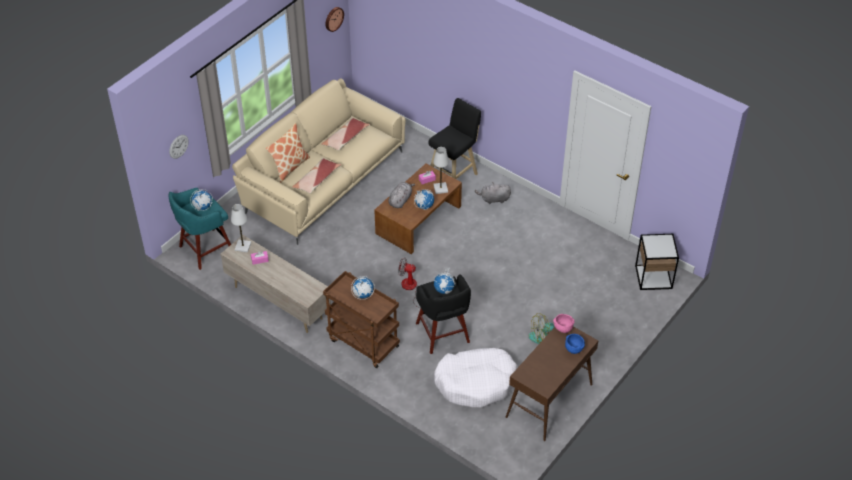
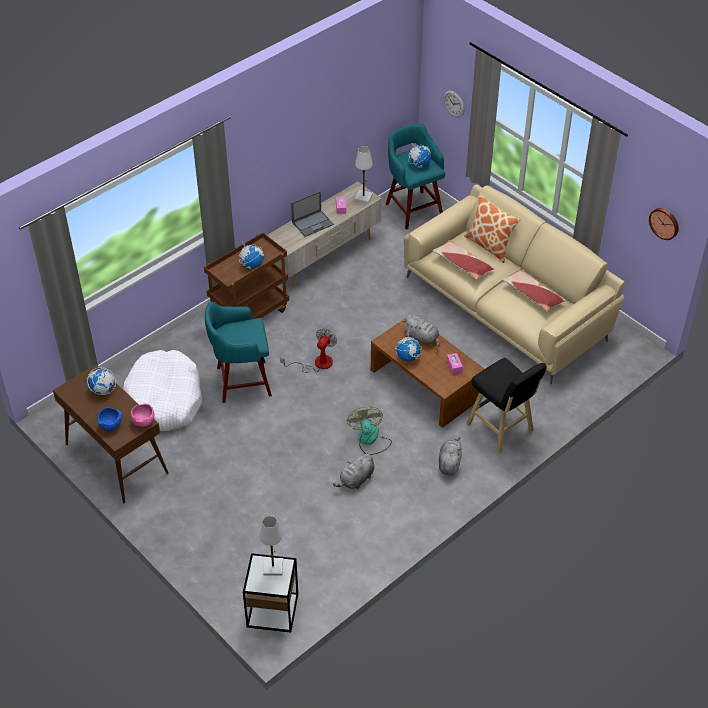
camera: 100 degrees right, 0 degrees up
(284, 276) = (313, 223): none -> laptop
(440, 188) = (436, 376): white table lamp -> white table lamp (273, 567)
(443, 334) = (241, 381): black stool -> turquoise stool
(444, 290) = (245, 335): globe -> globe (102, 390)
(525, 248) = (356, 480): none -> grey plush toy
(544, 337) = (209, 472): fan -> fan (370, 440)

